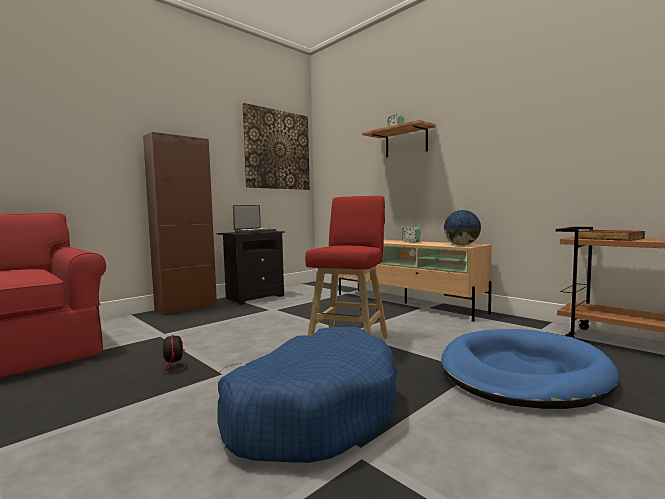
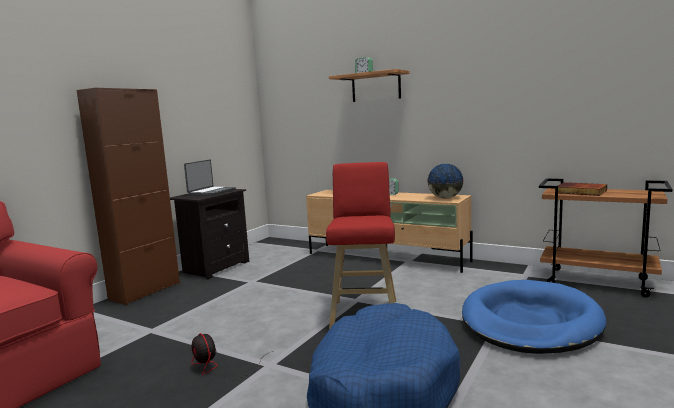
camera: 15 degrees left, 5 degrees up
(277, 150) = (221, 90): picture -> none

